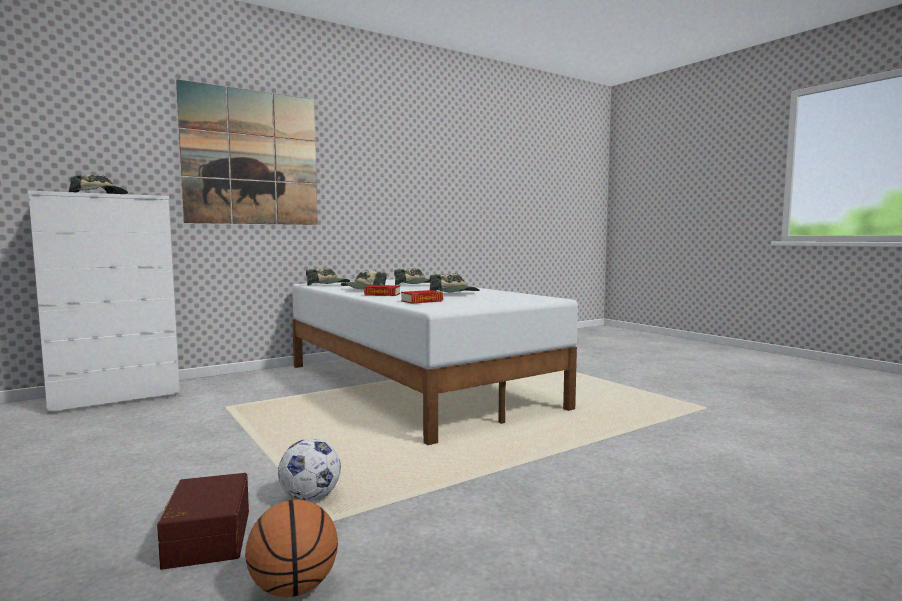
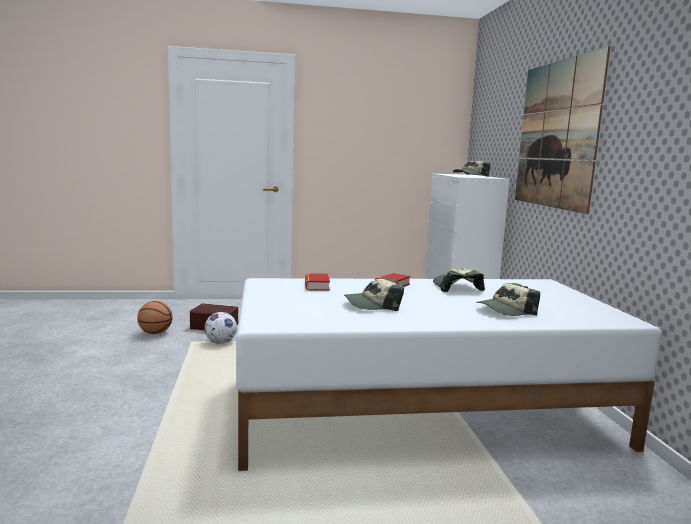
camera: 115 degrees right, 5 degrees up
(328, 285) = (525, 285): cap -> none

